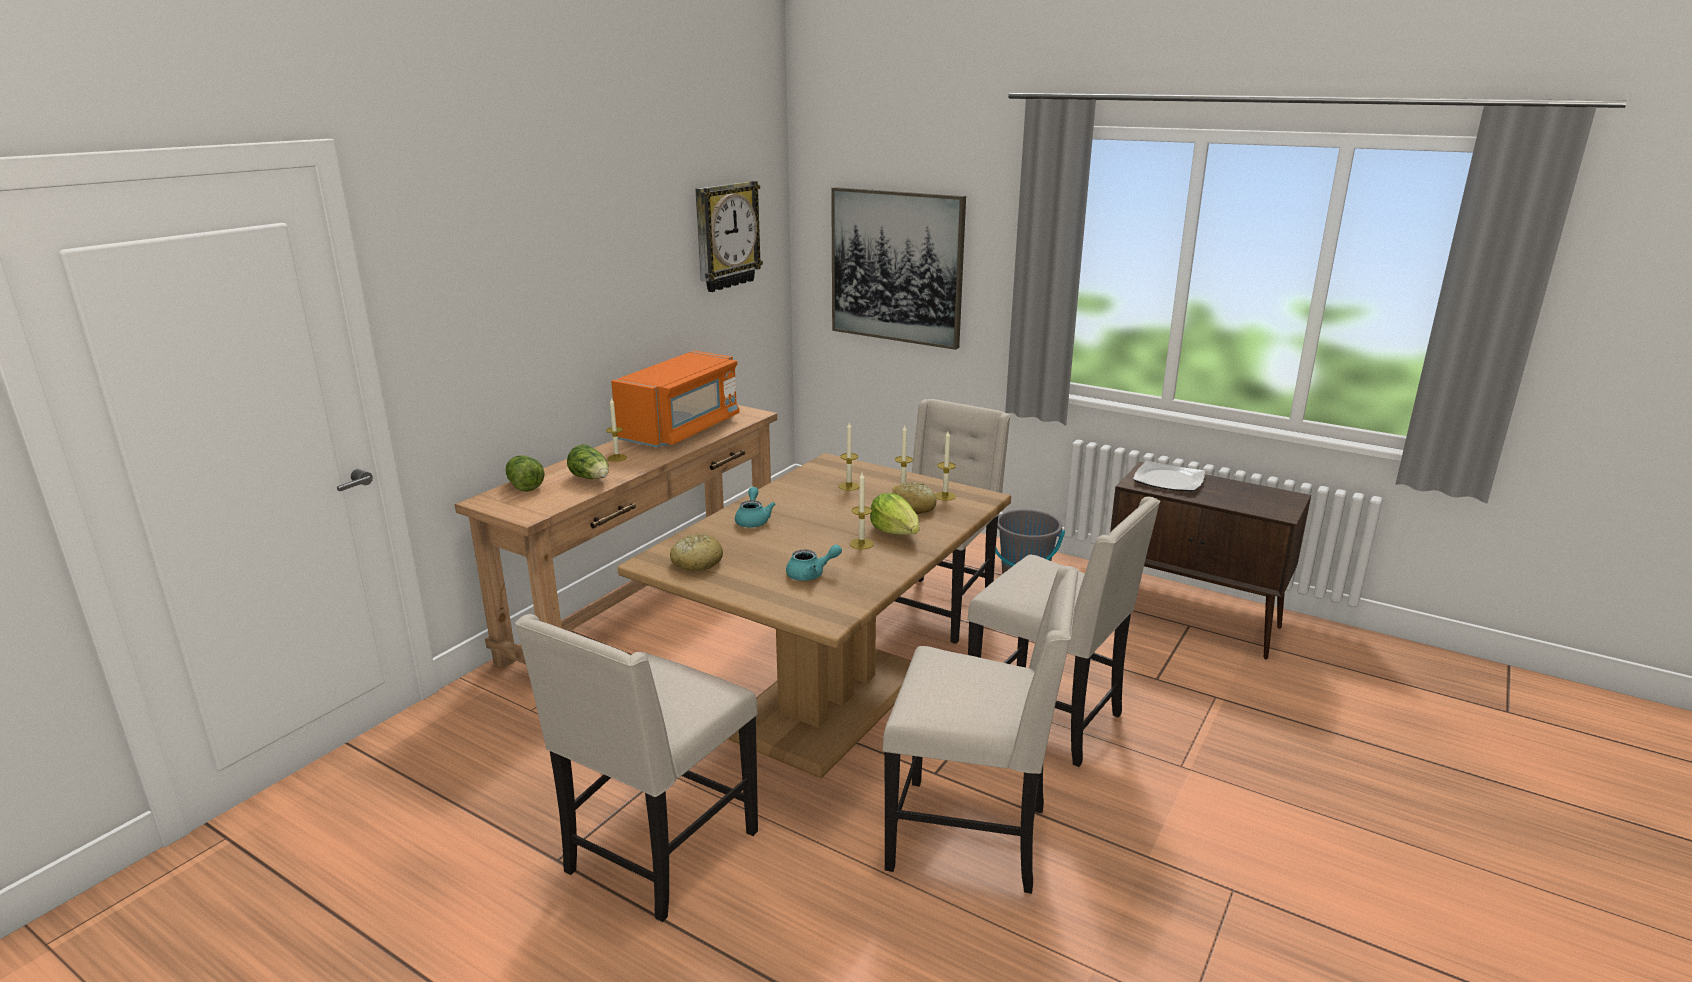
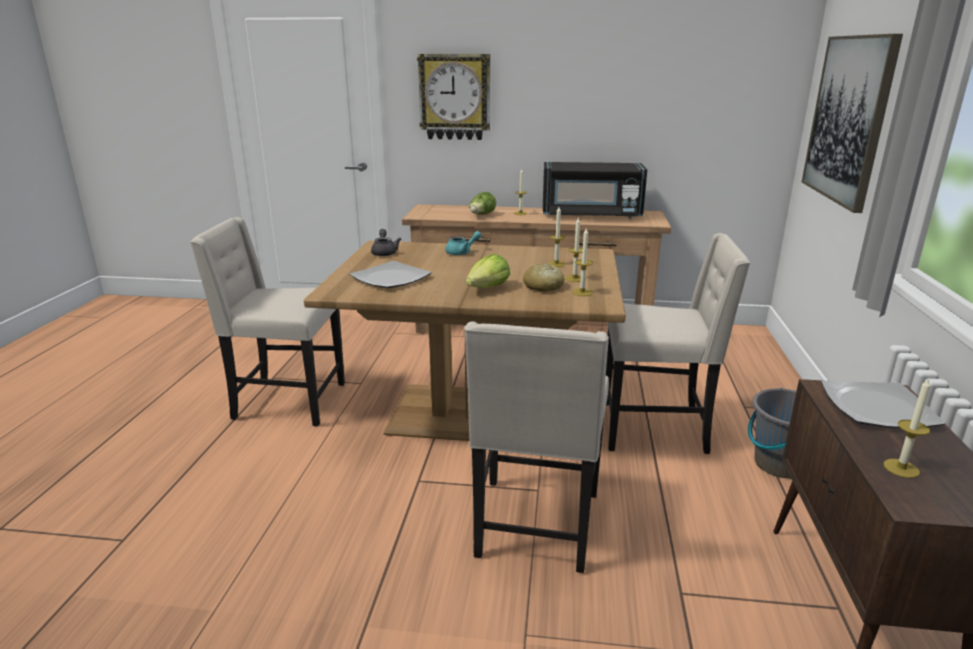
camera: 65 degrees right, 0 degrees up
(524, 485) = (455, 208): lettuce -> none
(681, 429) = (591, 215): orange microwave -> black microwave
(696, 562) = (384, 252): bread -> grey teapot
(726, 236) = (710, 75): wall clock -> wall clock (455, 97)
(811, 574) = (391, 278): turquoise teapot -> plate
(861, 544) = (455, 282): candle -> candle (901, 468)
(972, 837) = (349, 515): beige chair -> none

